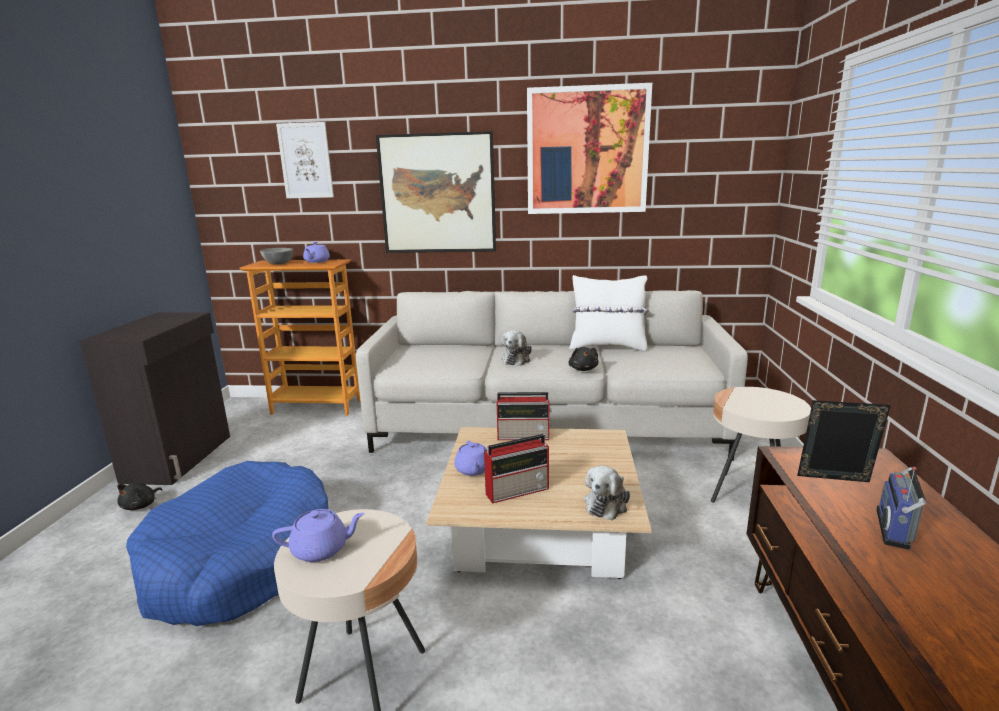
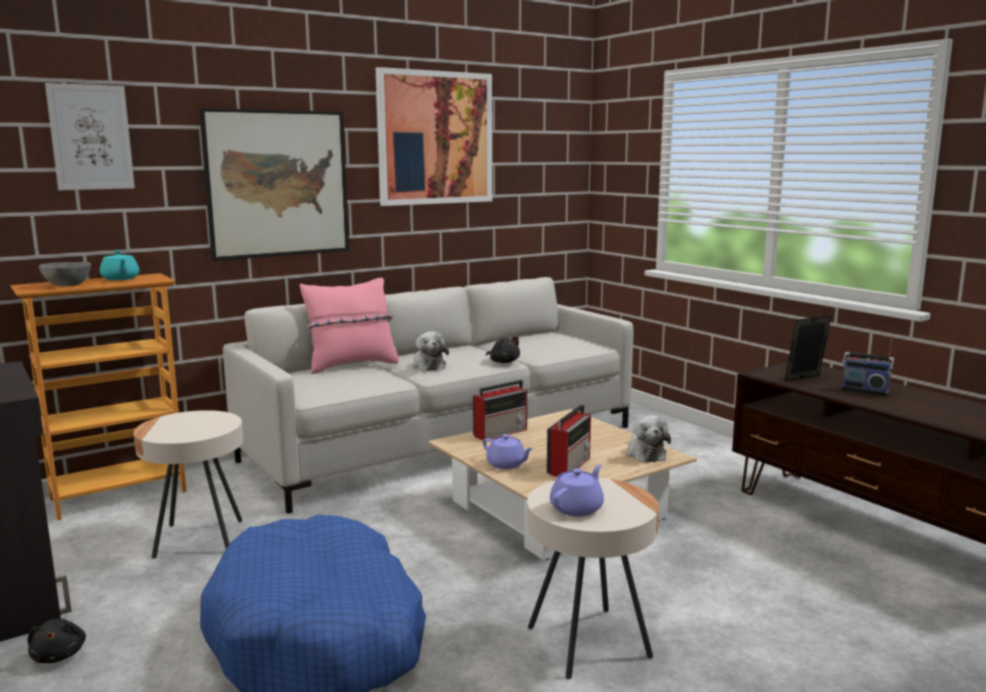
camera: 40 degrees left, 5 degrees down
(316, 261) = (120, 279): purple teapot -> turquoise teapot
(467, 347) = (351, 365): none -> pink pillow
(608, 347) = (489, 343): white pillow -> none
(749, 495) = (669, 445): beige side table -> beige side table (199, 538)
(897, 529) = (864, 390): radio -> radio turned 45 degrees counterclockwise

